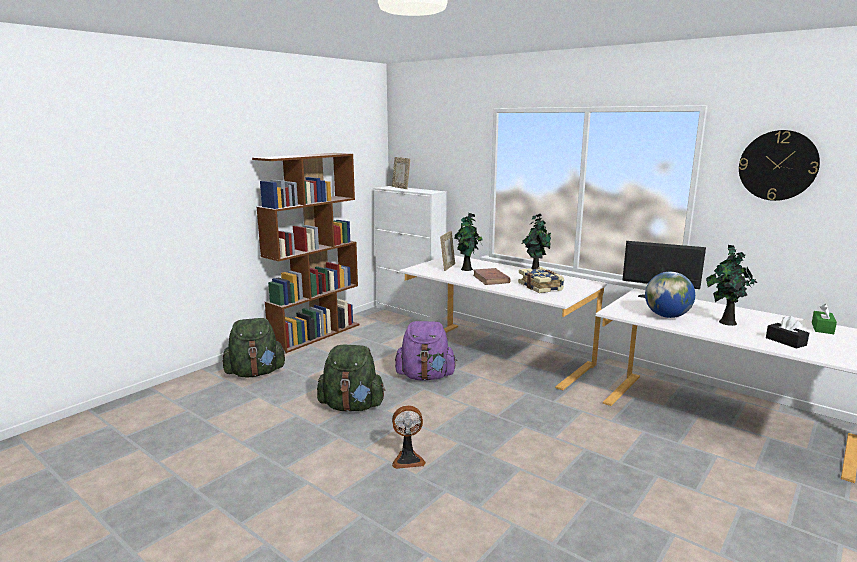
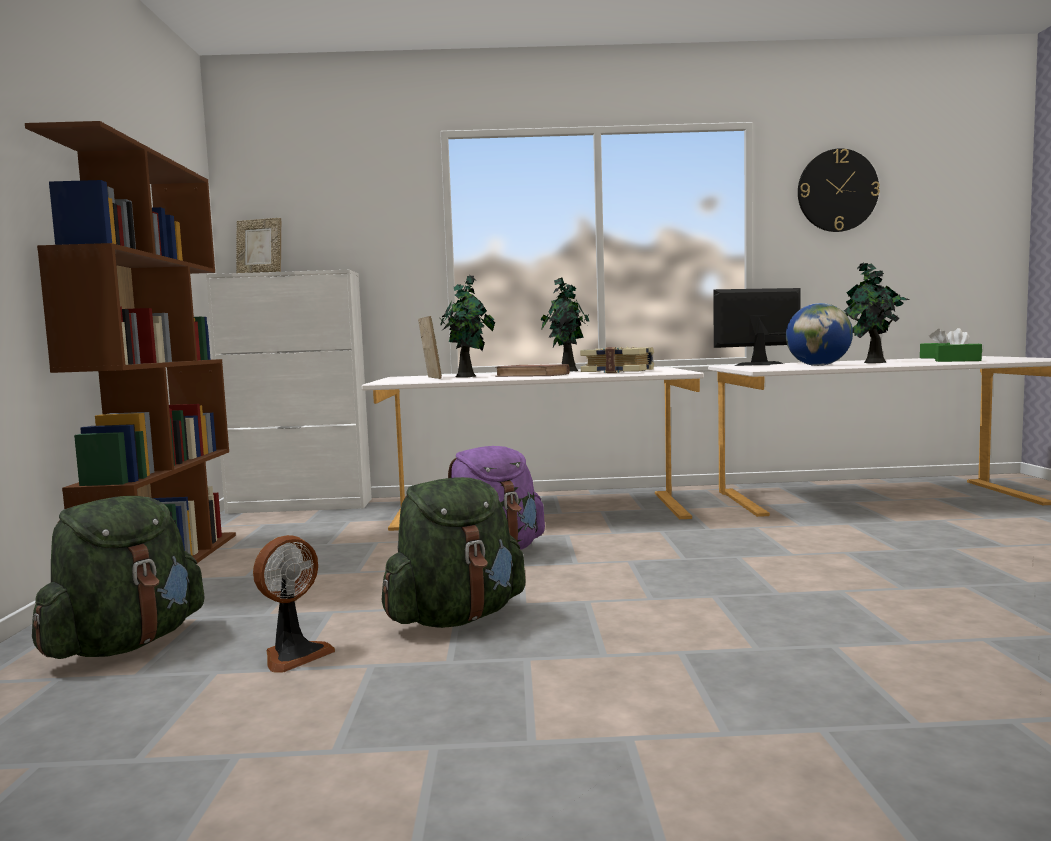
camera: 40 degrees left, 10 degrees down
(408, 459) = (700, 638): fan -> fan (294, 655)
(785, 341) = (957, 361): black tissue box -> green tissue box

